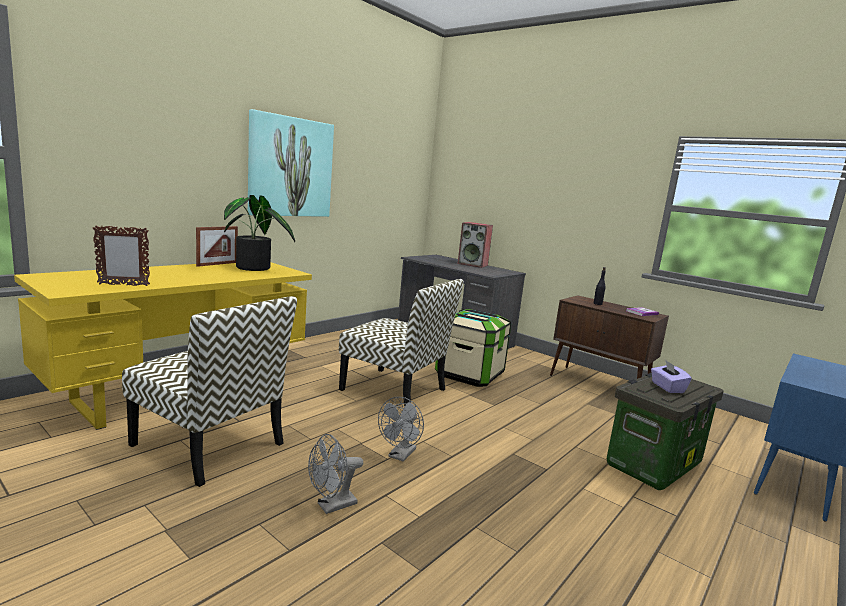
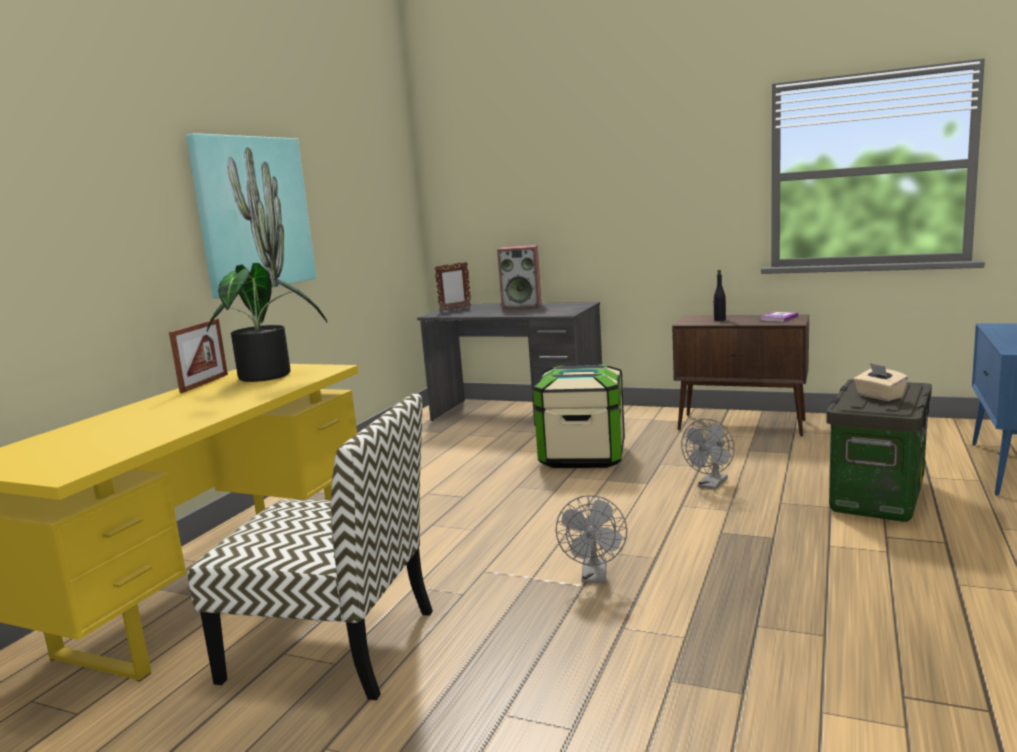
camera: 15 degrees left, 0 degrees up
(123, 285) = (129, 442): picture frame -> picture frame (455, 309)
(331, 506) = (572, 662): grey fan -> grey fan (711, 485)
(395, 390) = (509, 501): chair -> none
(667, 387) = (879, 396): purple tissue box -> beige tissue box

